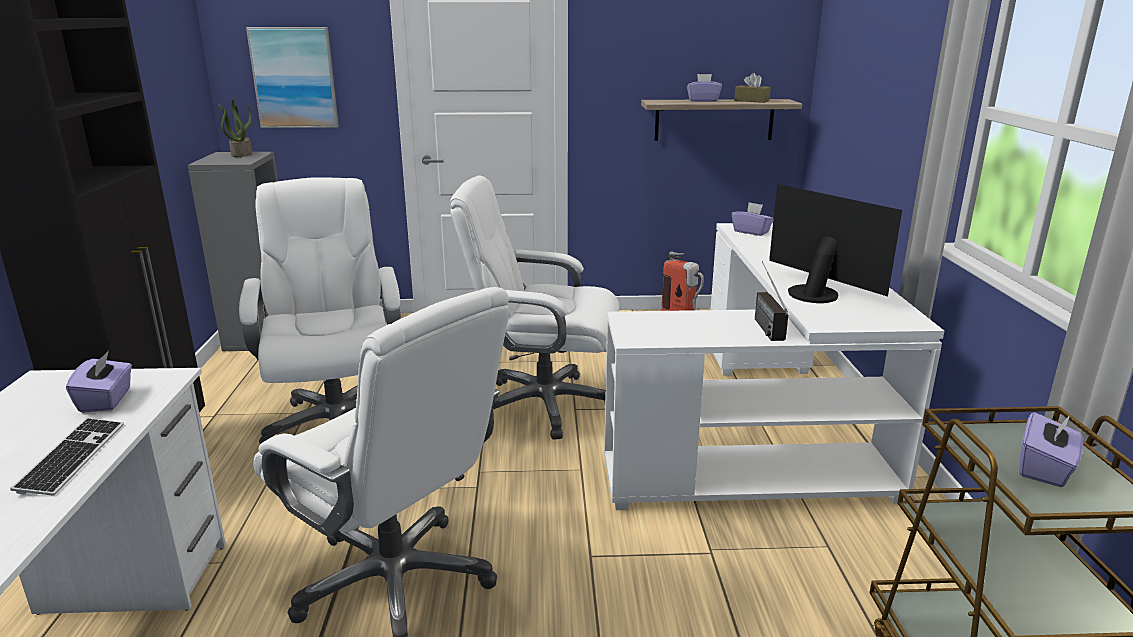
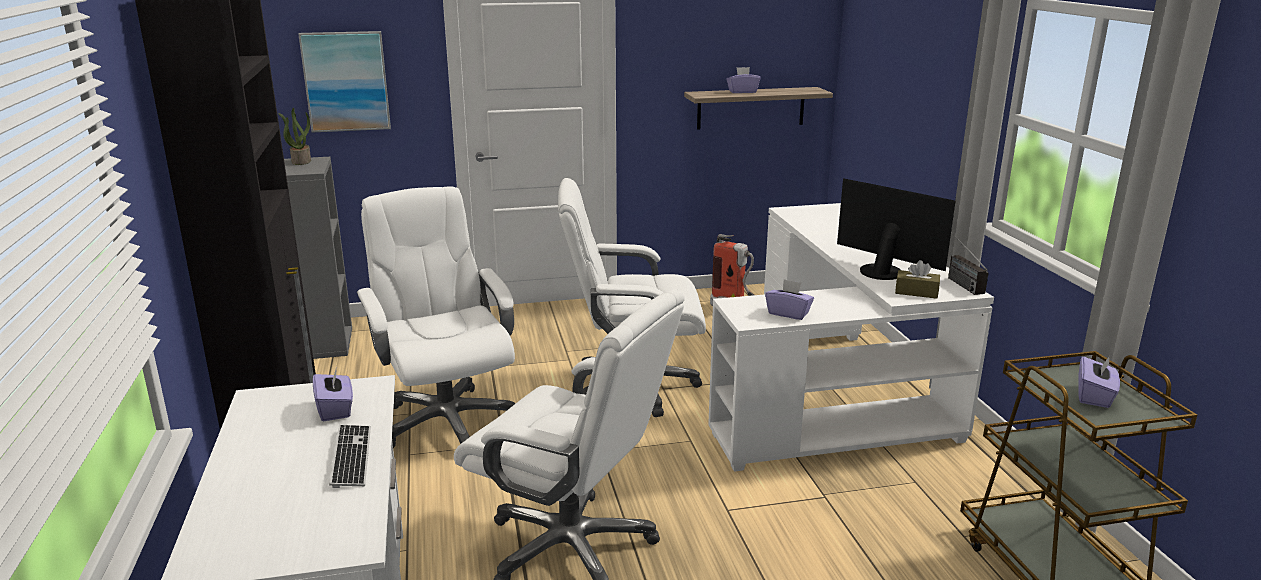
camera: 10 degrees left, 0 degrees up
(751, 101) = (786, 90): brown tissue box -> brown tissue box (916, 292)
(751, 232) = (803, 215): purple tissue box -> purple tissue box (788, 313)
(763, 323) = (847, 300): radio -> radio (957, 281)

